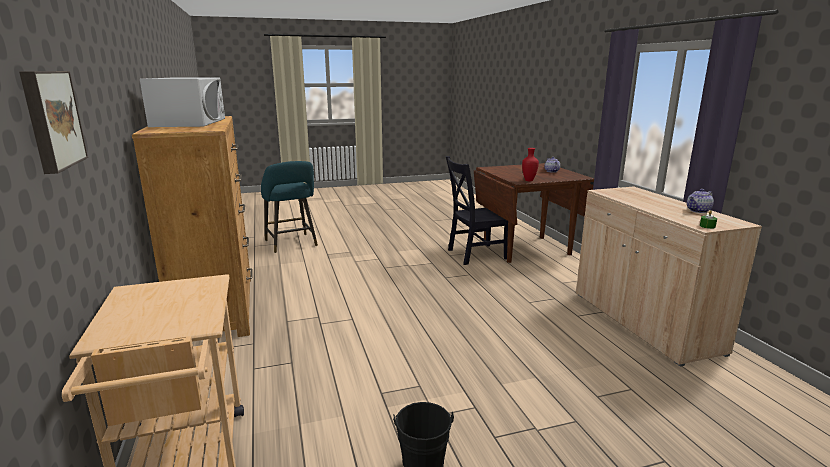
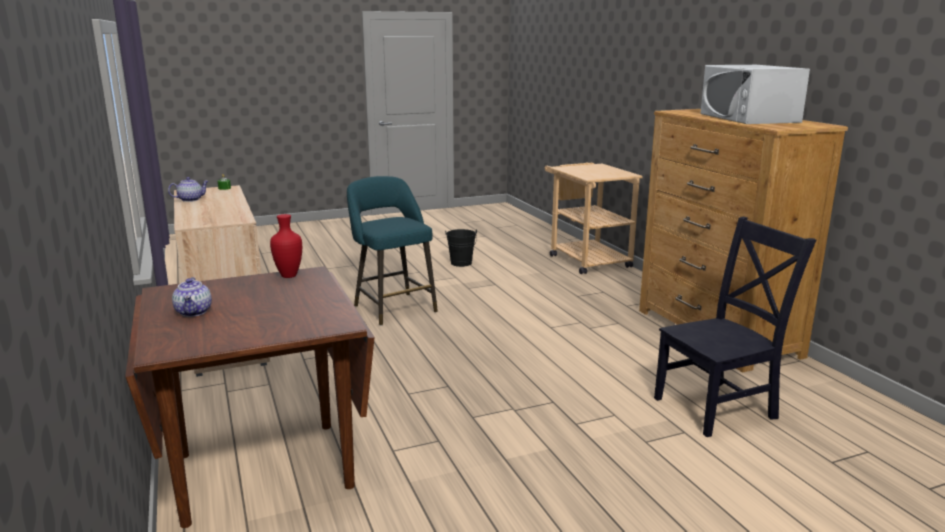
camera: 175 degrees right, 0 degrees up
(51, 119) = (634, 73): picture -> none
(292, 244) = (796, 461): turquoise stool -> turquoise stool (393, 307)
(474, 254) = (387, 444): black chair -> black chair (719, 407)

